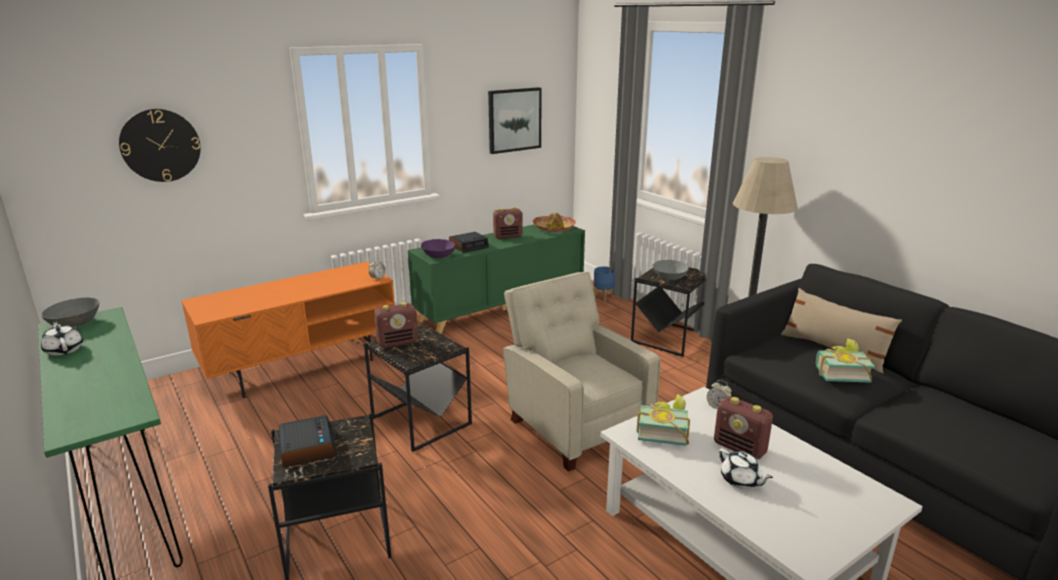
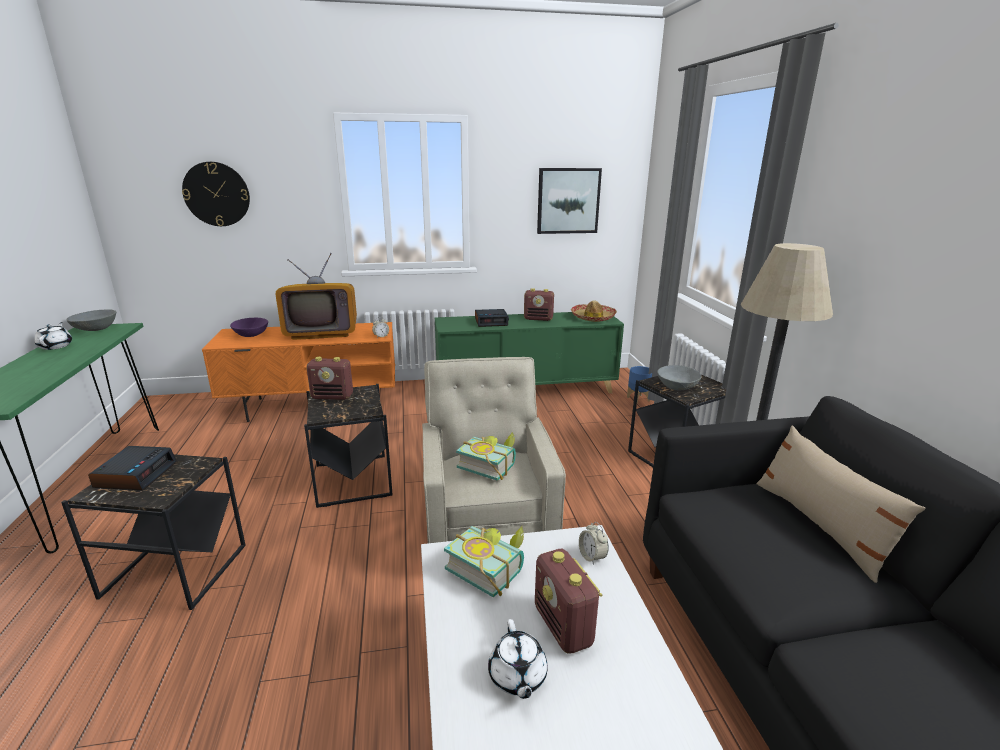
camera: 25 degrees right, 0 degrees up
(307, 284) = (322, 332): none -> television
(438, 256) = (453, 326): purple bowl -> purple bowl (251, 335)
(840, 373) = (795, 562): book -> book (489, 465)

